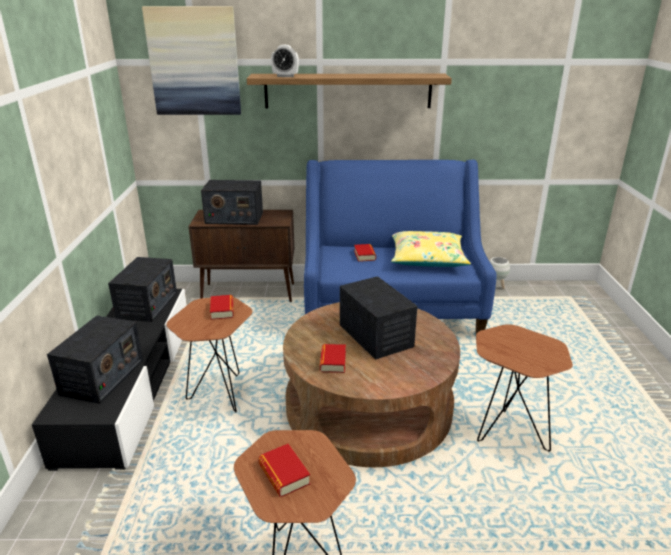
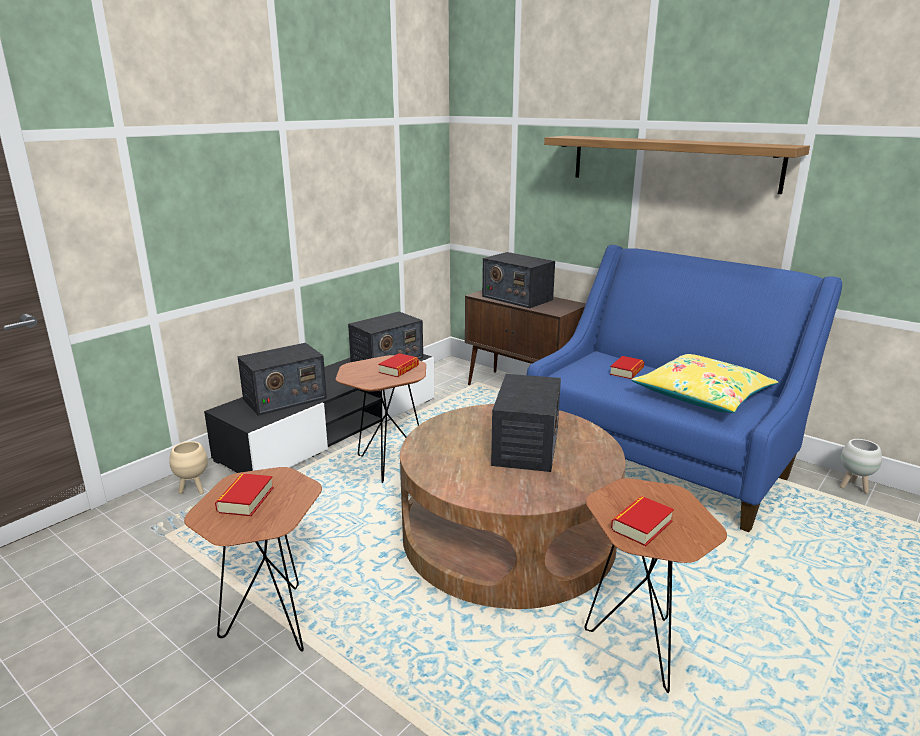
camera: 40 degrees right, 5 degrees down
(66, 507) = (193, 490): none -> beige planter
(194, 62) = (513, 120): picture -> none
(285, 76) = (589, 138): alarm clock -> none
(333, 361) = (447, 450): book -> book (641, 525)

